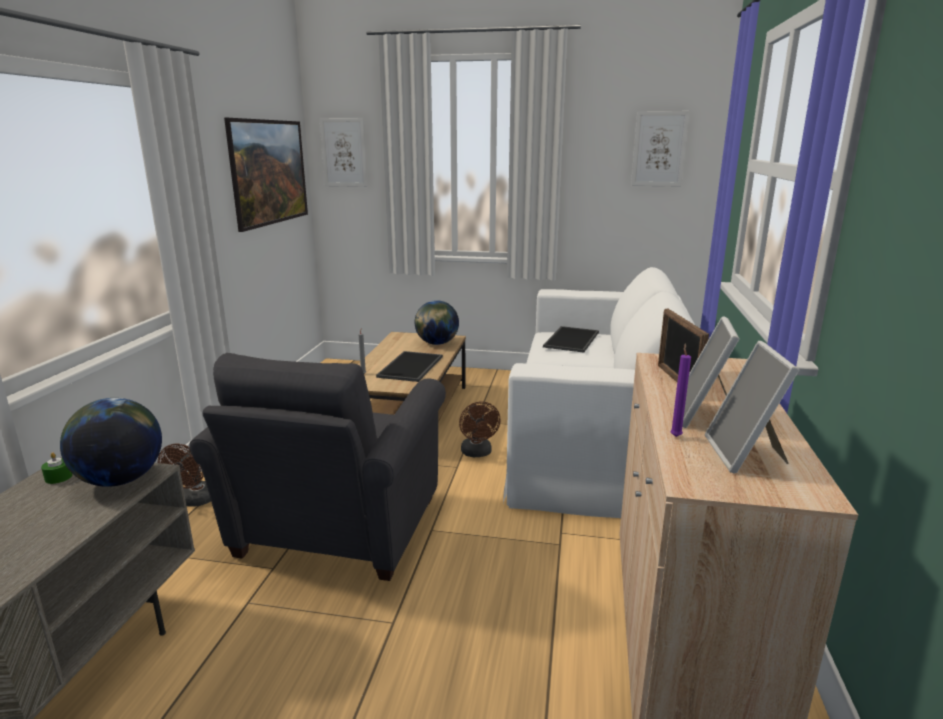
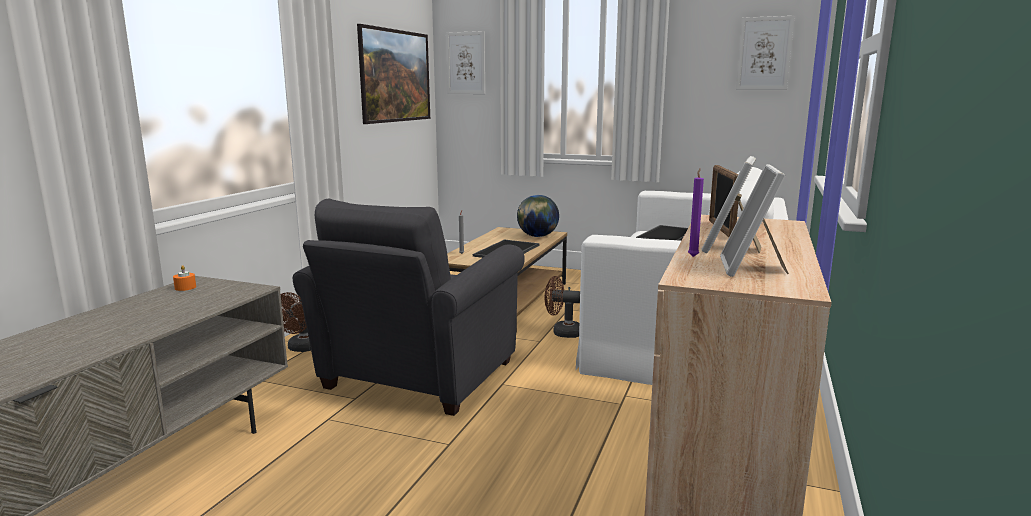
camera: 10 degrees right, 5 degrees down
(58, 477) = (185, 287): green candle -> orange candle
(120, 479) = (231, 291): globe -> none
(477, 453) = (562, 332): brown fan -> brown fan turned 105 degrees clockwise

